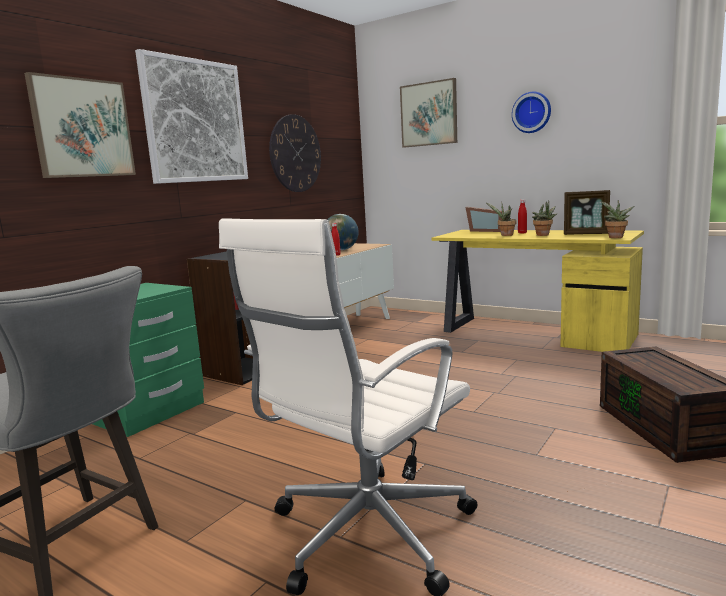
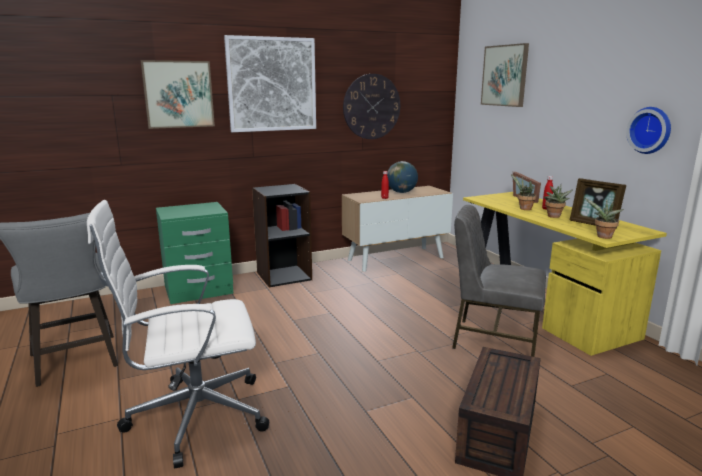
camera: 30 degrees right, 5 degrees up
(532, 112) = (586, 87): wall clock -> wall clock (651, 130)
(540, 365) = (493, 339): none -> grey chair

